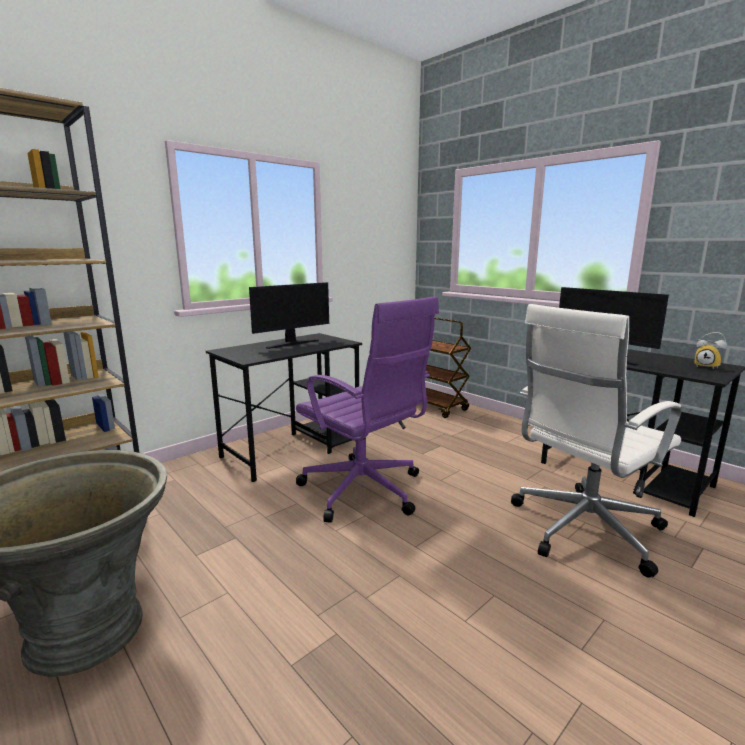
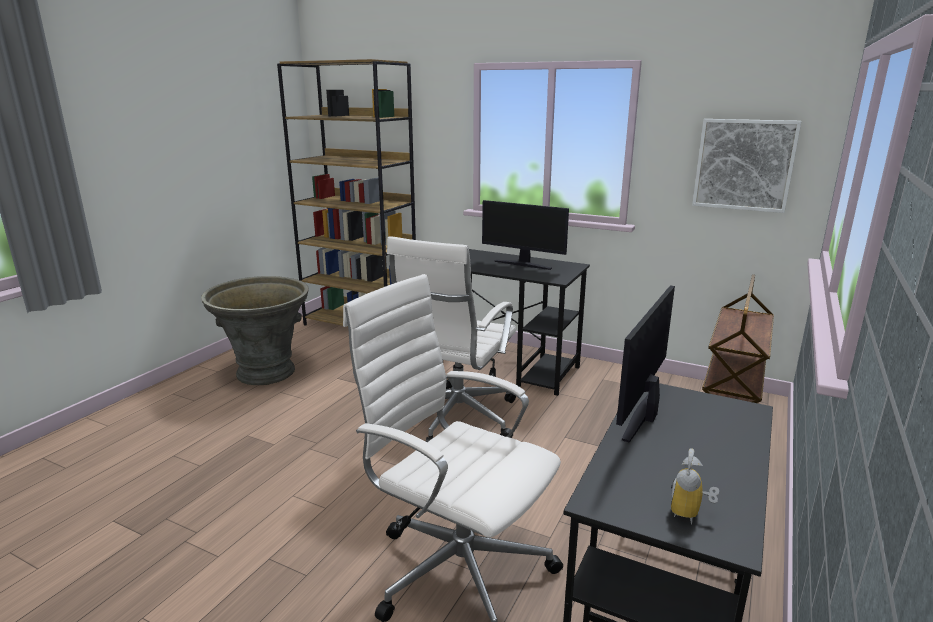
camera: 70 degrees right, 5 degrees up
(364, 491) = (455, 419): purple office chair -> white office chair
(381, 243) = (744, 165): none -> picture

